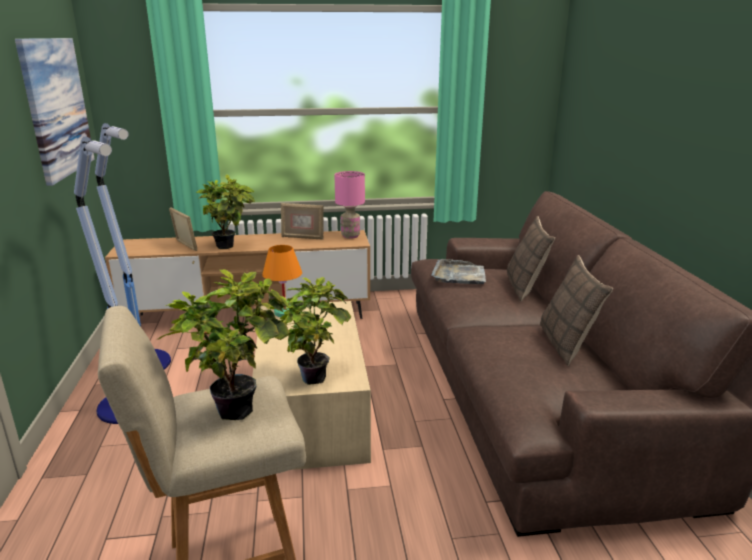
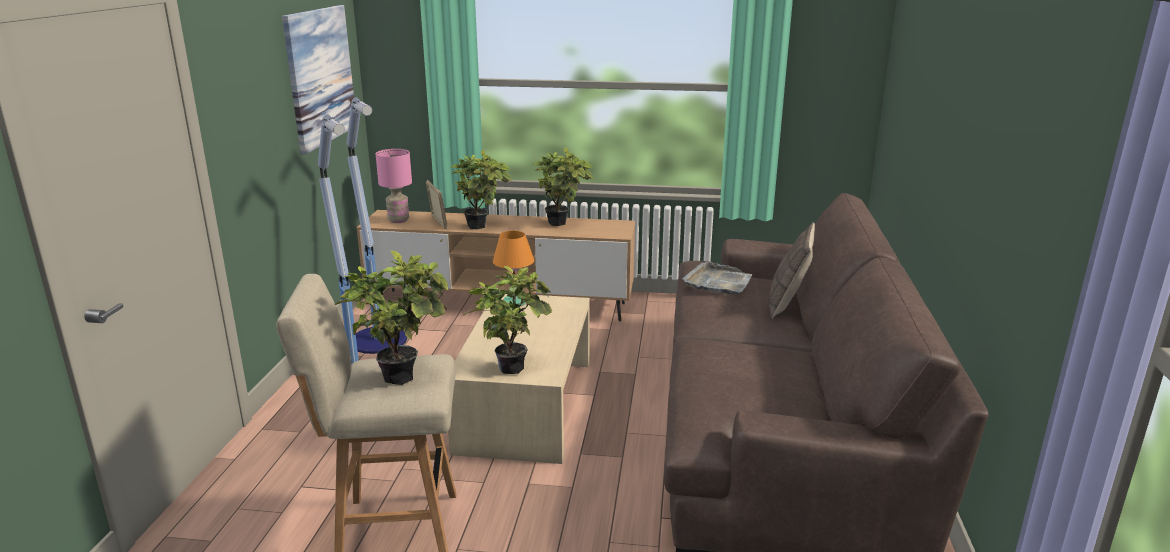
camera: 15 degrees right, 0 degrees up
(302, 237) = (562, 223): picture frame -> potted plant
(350, 236) = (615, 226): pink table lamp -> pink table lamp (399, 220)
(566, 344) = (790, 369): pillow -> none

